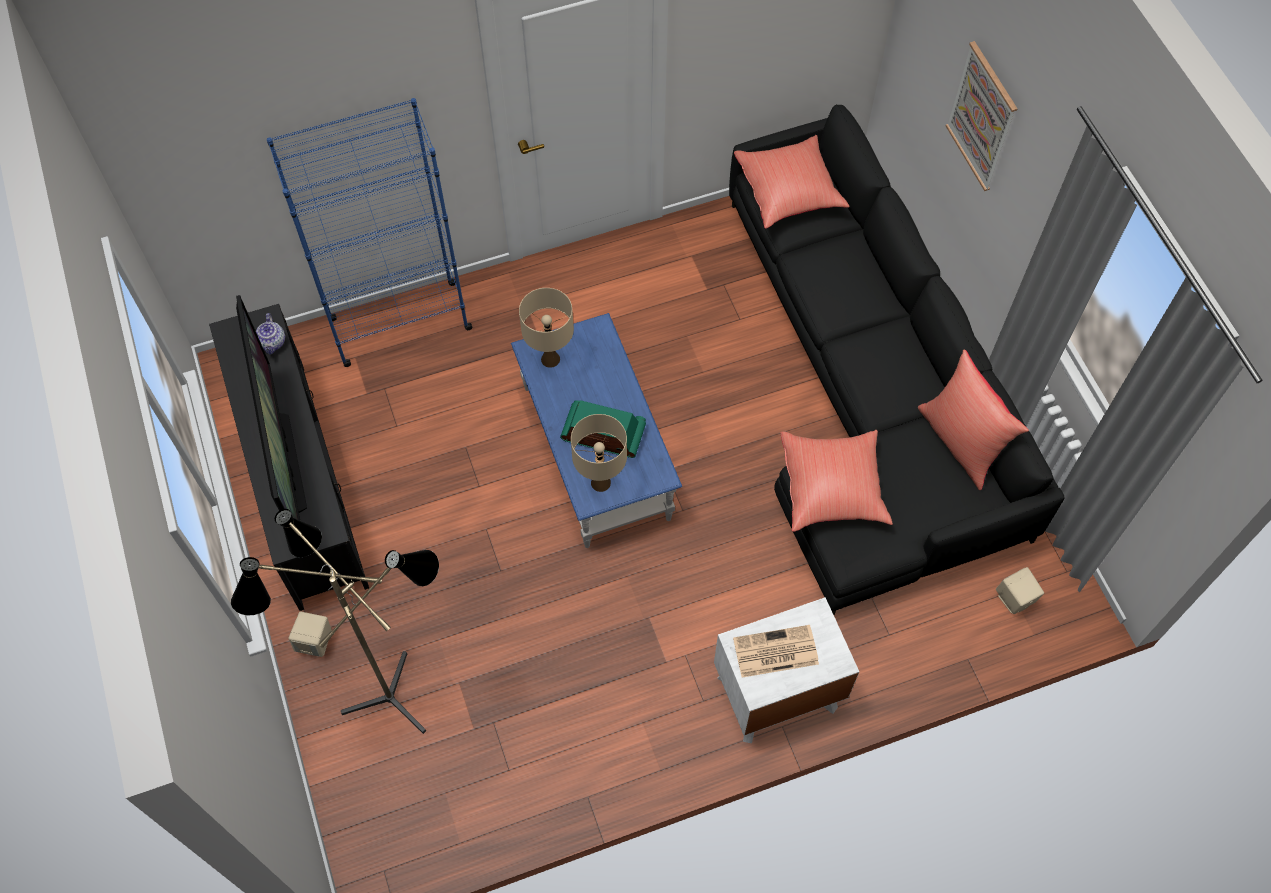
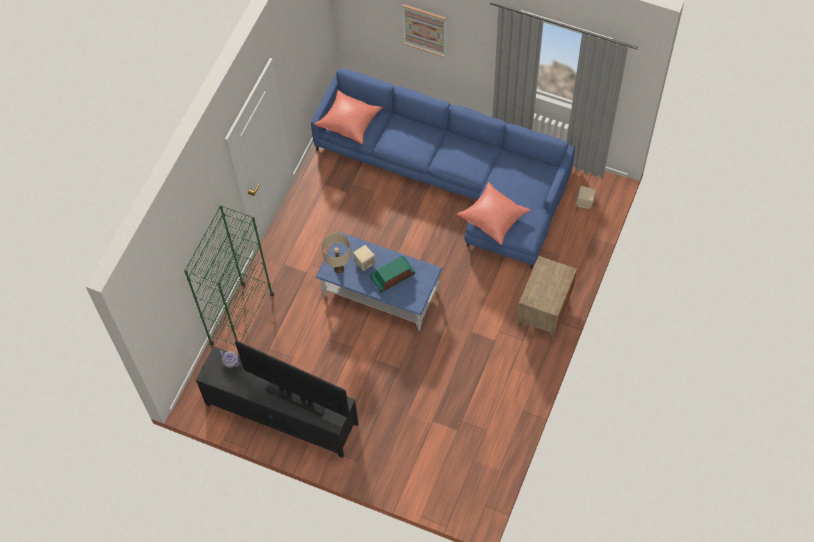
camera: 45 degrees left, 0 degrees up
(315, 641) = (363, 461): beige speaker -> beige speaker (365, 263)
(387, 690) = (410, 450): floor lamp -> none
(399, 324) = (242, 319): blue bookcase -> green bookcase
(600, 483) = (412, 294): beige table lamp -> none
(774, 652) = (543, 289): newspaper -> none
(776, 693) = (544, 313): white nightstand -> brown nightstand
(866, 391) = (451, 176): black sofa -> blue sofa
(961, 441) = (517, 160): red pillow -> none

